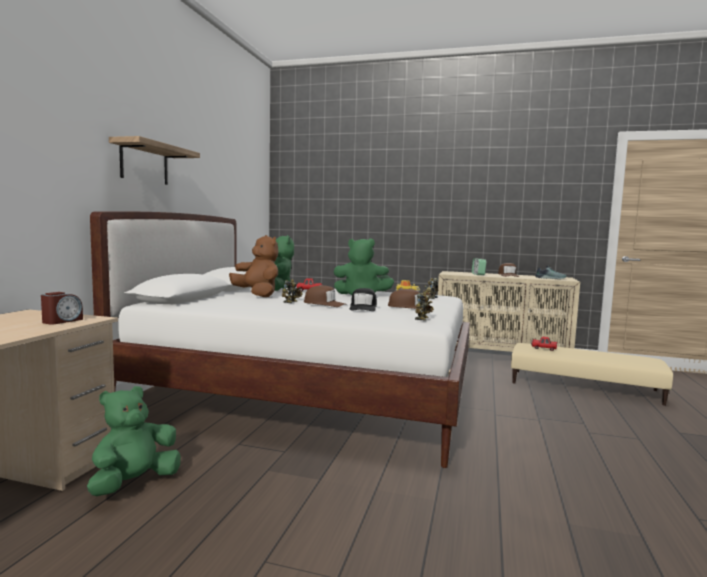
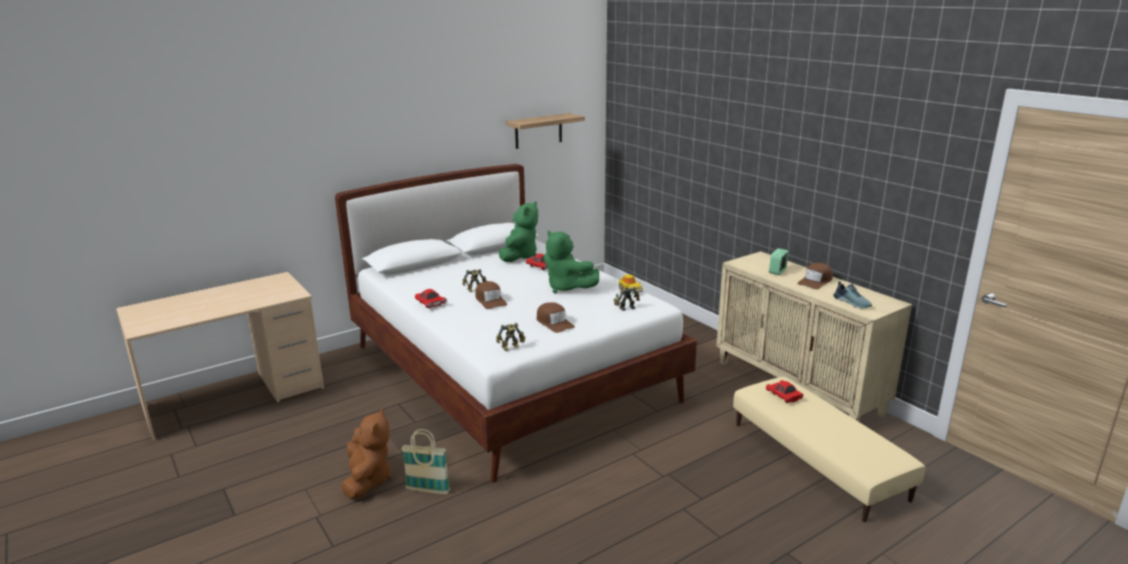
camera: 40 degrees right, 15 degrees up
(62, 321) = (278, 294): alarm clock -> none
(134, 483) = (312, 411): green plush toy -> none
(144, 163) = (397, 135): shelf -> shelf (538, 131)
(257, 295) = (480, 268): brown plush toy -> brown plush toy (367, 480)
(273, 311) = (430, 304): none -> red toy car
(363, 307) = (503, 315): black cap -> none
(406, 498) = (428, 490): none -> basket

